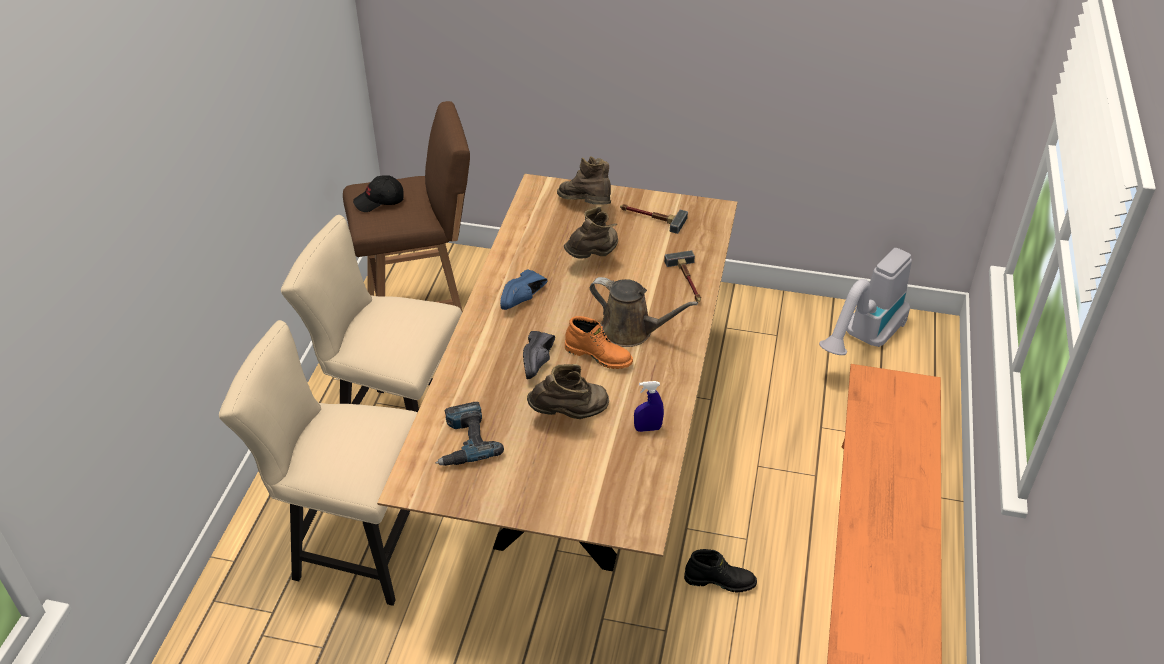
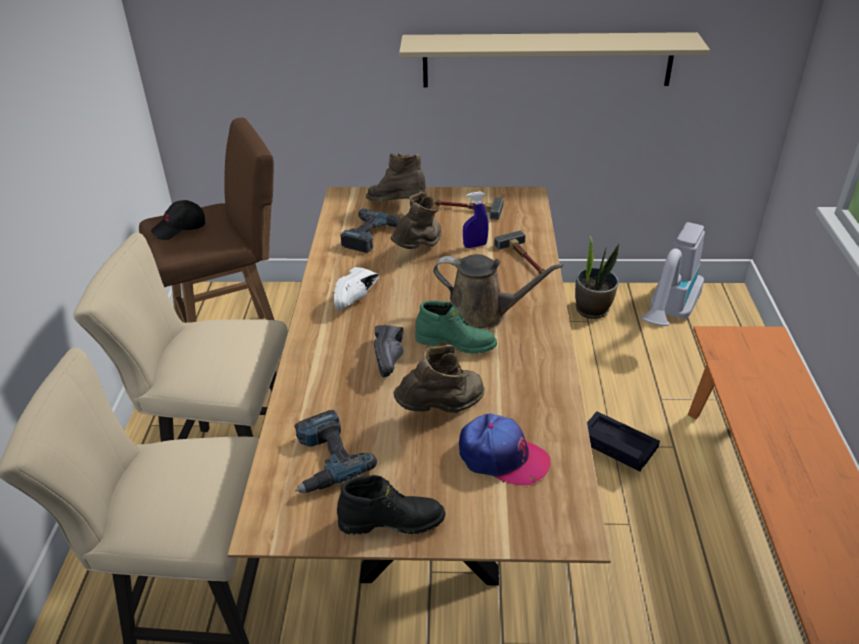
camera: 10 degrees left, 5 degrees down
(524, 299) = (357, 298): blue shoe -> white shoe
(555, 236) = (374, 236): none -> power drill
(599, 355) = (456, 342): orange boot -> green boot
(606, 462) = (502, 457): none -> cap
(647, 428) = (537, 412): blue spray bottle -> blue spray bottle (475, 245)
(720, 580) = (617, 574): black boot -> black boot (392, 520)
(755, 466) = (611, 446): none -> black storage box
(756, 74) = (547, 60): none -> beige shelf
(786, 322) = (592, 309): none -> potted plant

